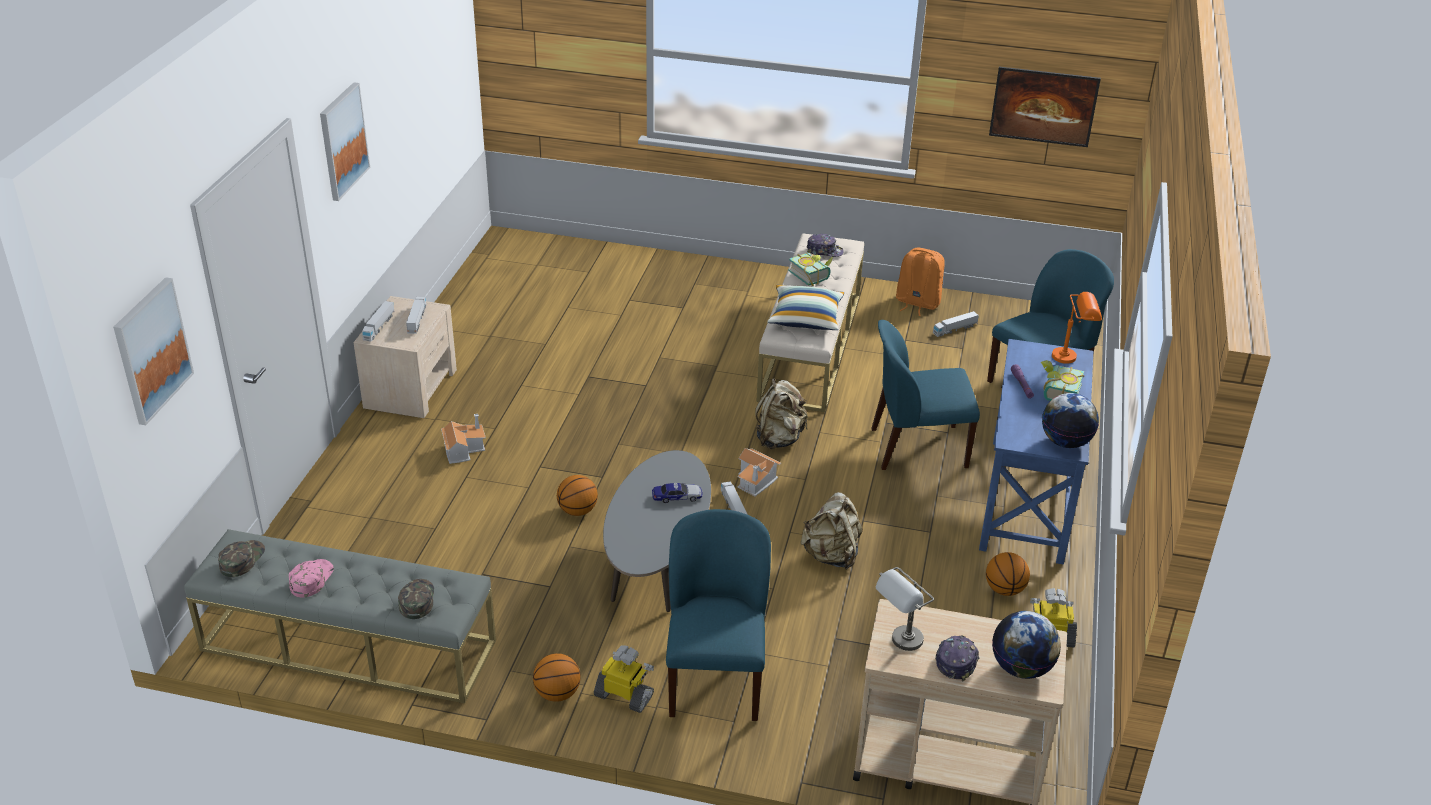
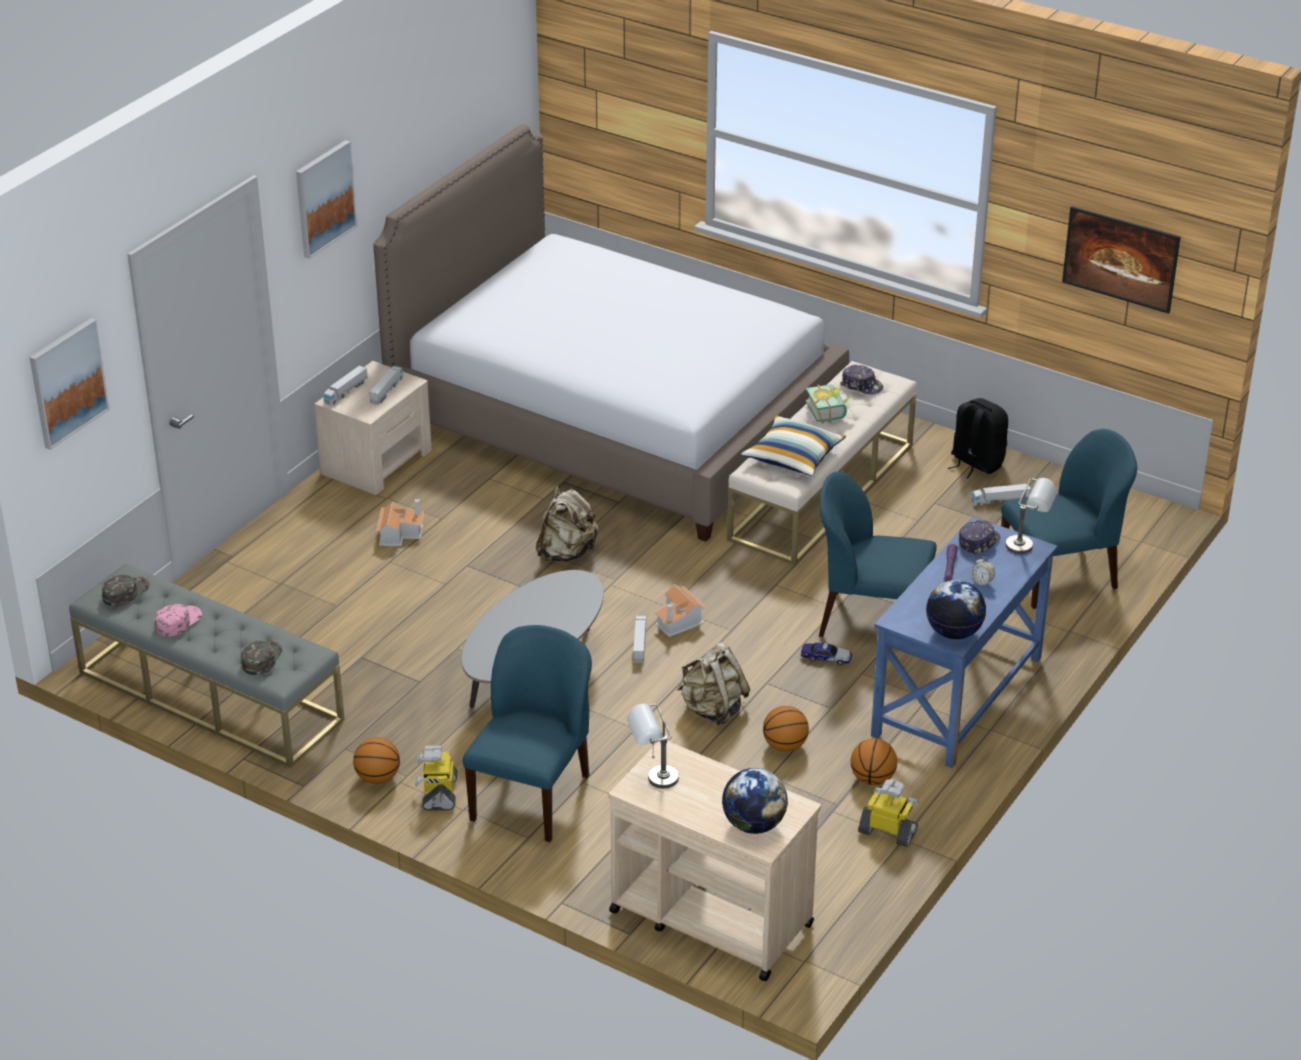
camera: 20 degrees right, 0 degrees up
(578, 511) = (482, 616): basketball -> basketball (785, 746)
(605, 316) = (615, 419): none -> bed
(625, 695) = (439, 793): toy robot -> toy robot turned 135 degrees counterclockwise
(677, 496) = (558, 615): toy car -> toy car (826, 657)
(779, 439) = (728, 584): beige backpack -> beige backpack (567, 553)
(917, 303) = (975, 463): orange backpack -> black backpack
(956, 661) = (696, 806): cap -> cap (978, 542)
(1056, 393) = (982, 582): book -> alarm clock
(1072, 356) = (1028, 547): orange table lamp -> grey table lamp

